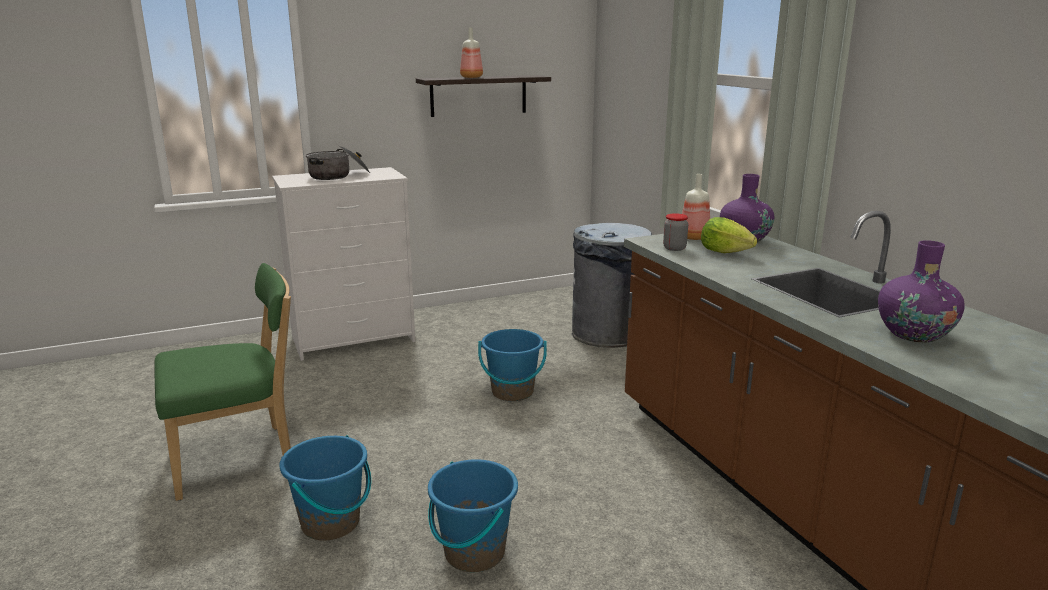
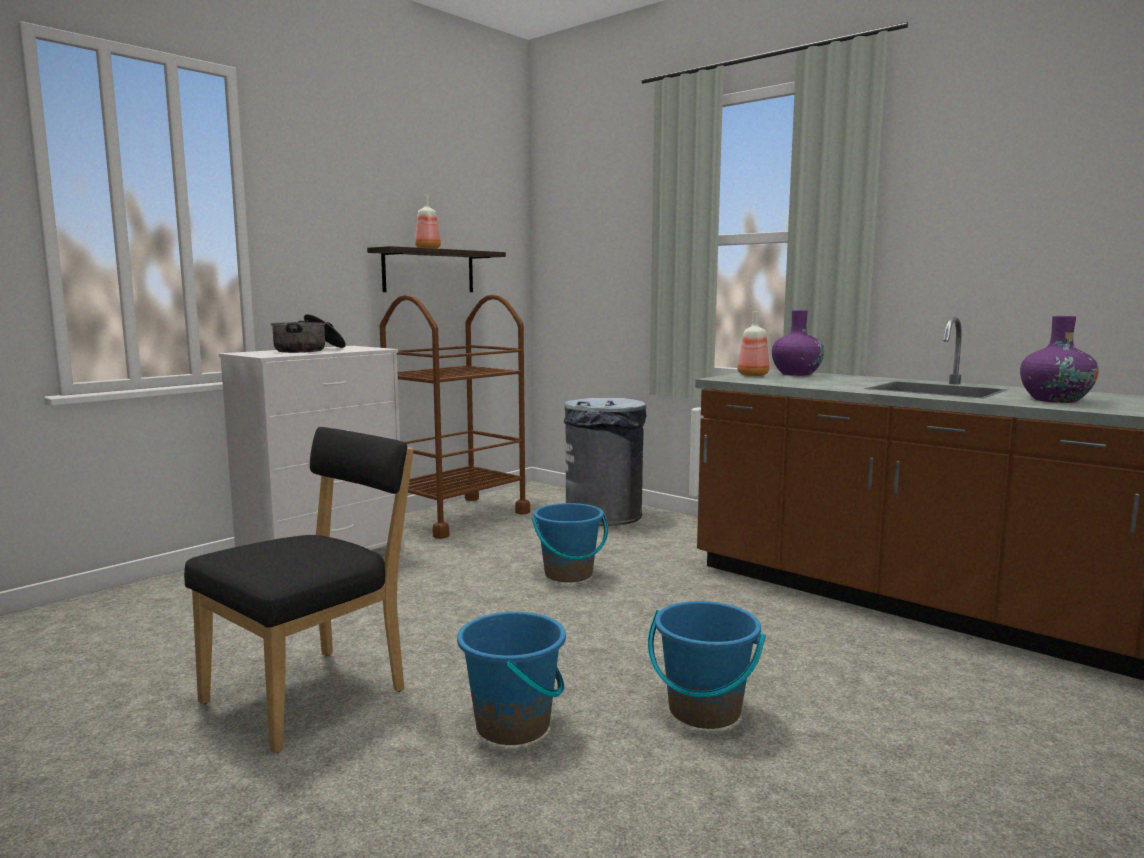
camera: 25 degrees left, 10 degrees down
(240, 459) = (313, 693): green chair -> black chair
(487, 314) = (457, 516): none -> brown cart
(674, 248) = (755, 380): jar -> none
(724, 252) = (801, 379): lettuce -> none

